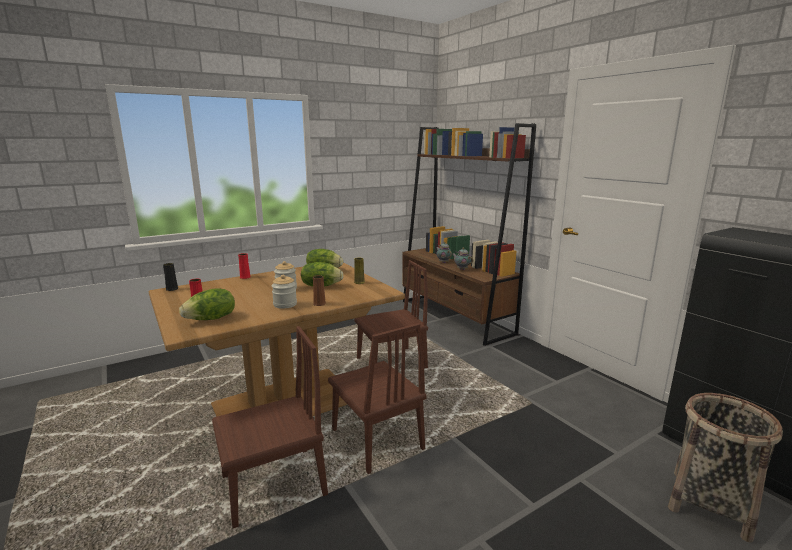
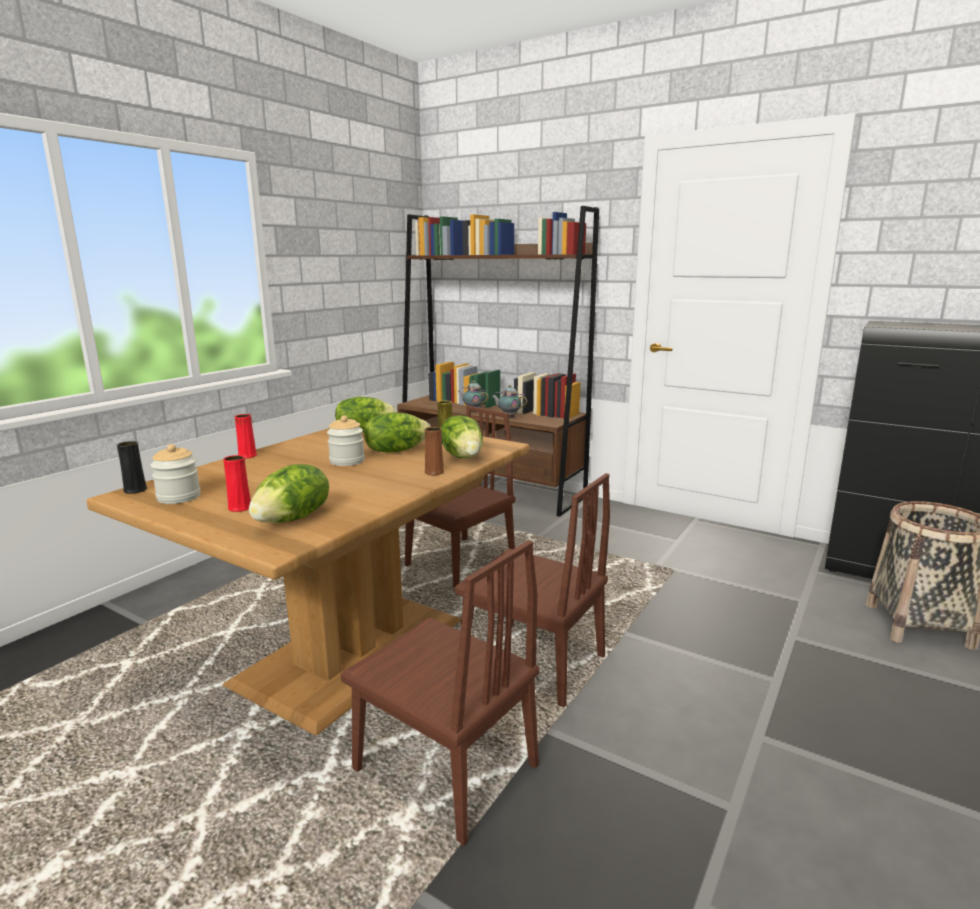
camera: 25 degrees left, 0 degrees up
(273, 485) = (445, 767): brown chair -> brown chair turned 90 degrees clockwise
(285, 304) = (383, 481): jar -> jar (179, 497)
(351, 296) = (463, 456): none -> lettuce

